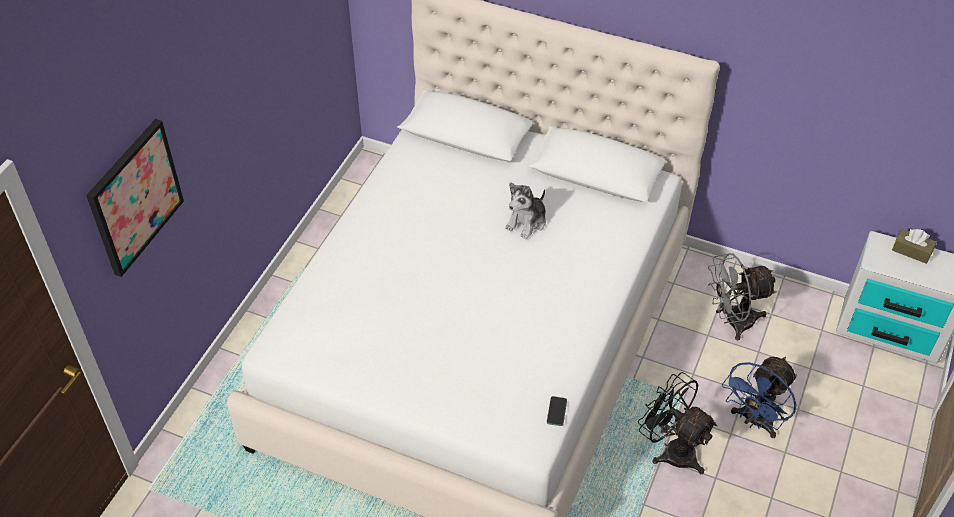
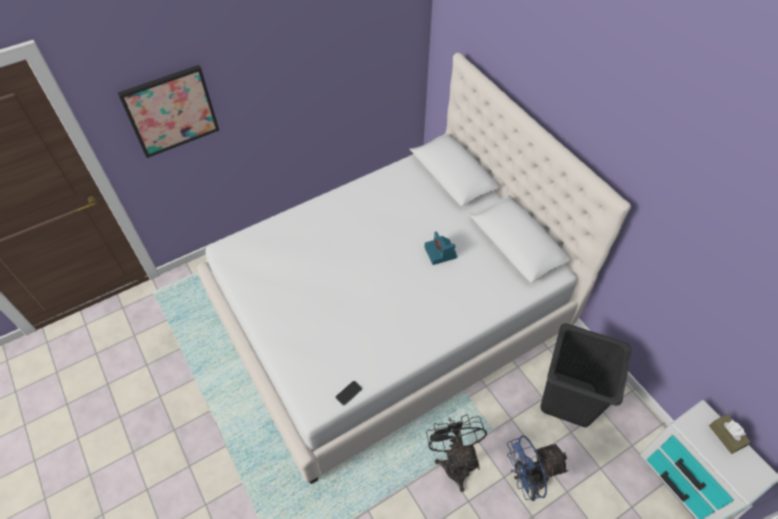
camera: 35 degrees right, 5 degrees up
(527, 222) = (441, 253): plush toy -> camera
(732, 321) = (569, 399): grey fan -> black laundry basket

